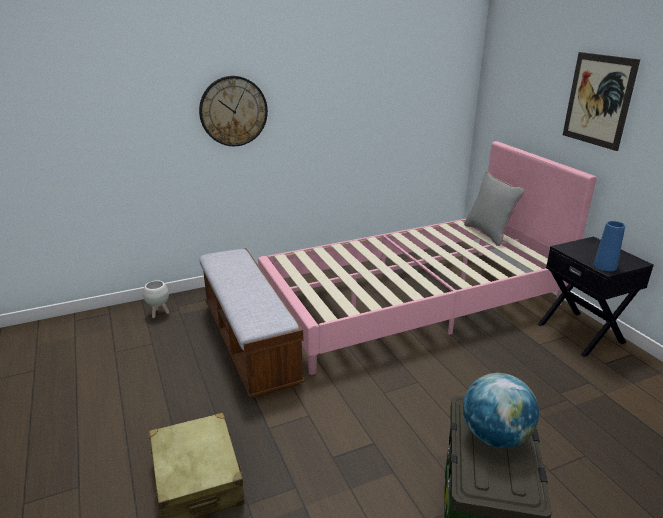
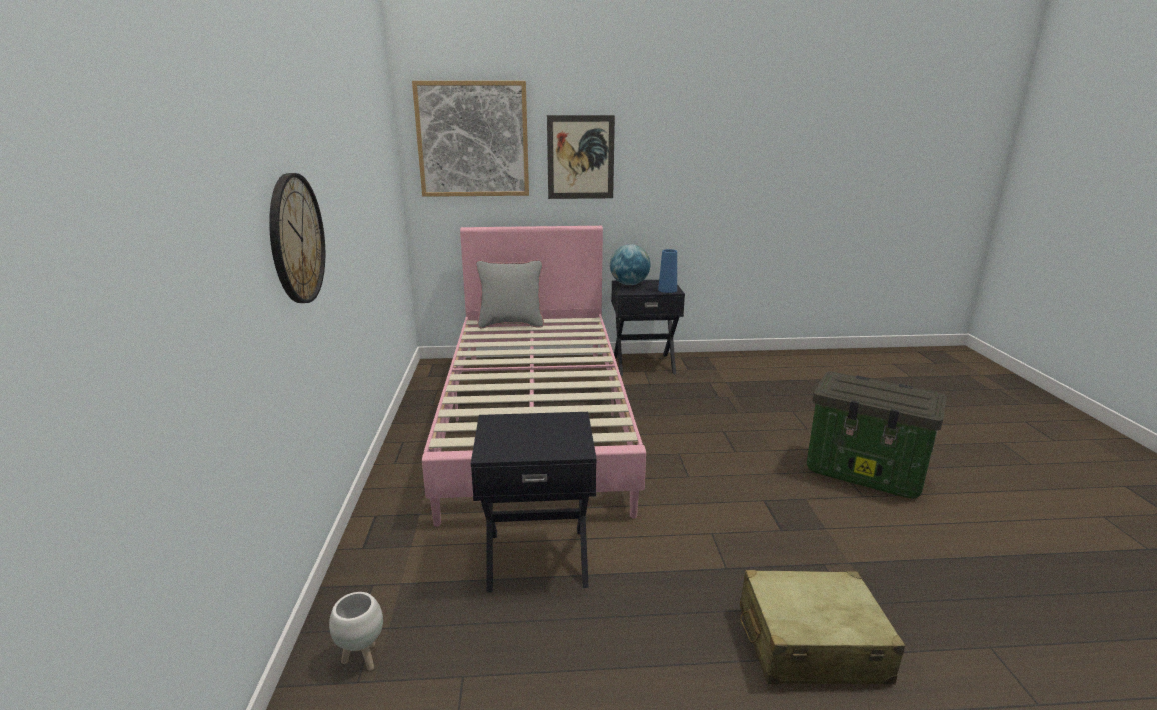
camera: 70 degrees left, 5 degrees down
(249, 343) = (537, 557): bench -> black nightstand
(495, 436) = (870, 389): globe -> globe (629, 284)
(523, 67) = (473, 139): none -> picture

